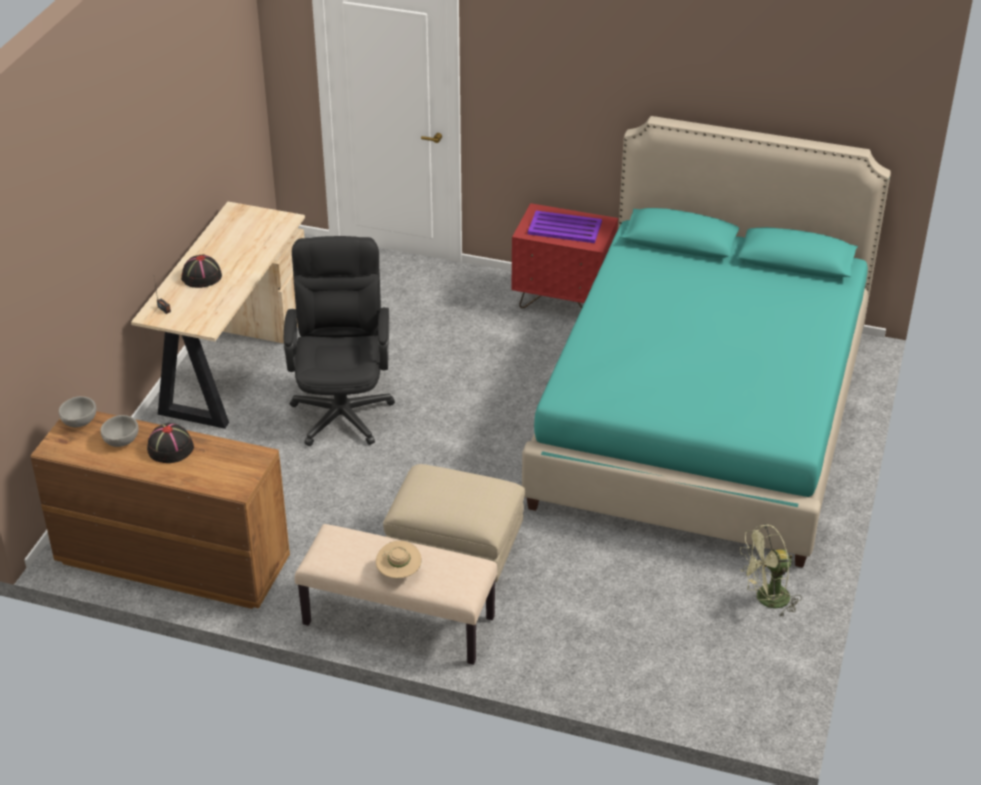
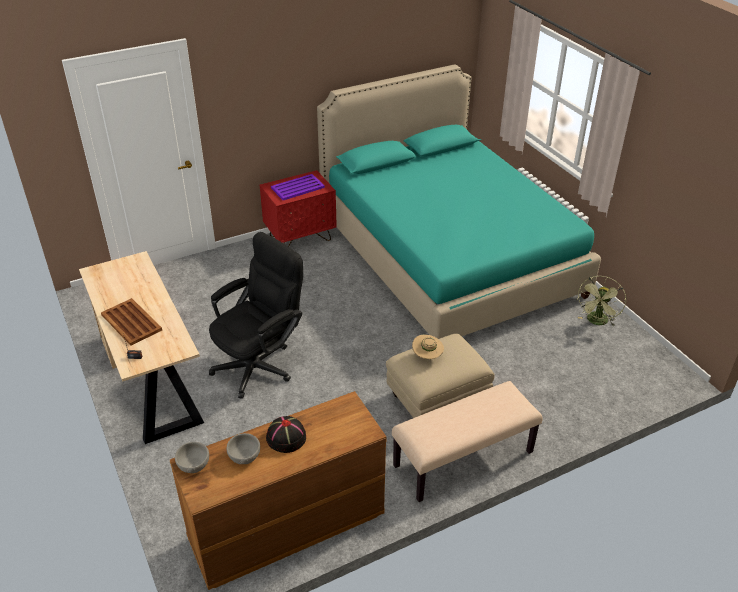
camera: 45 degrees left, 0 degrees up
(201, 277) = (131, 323): black hat -> brown tray
(342, 407) = (260, 364): black office chair -> black office chair turned 90 degrees clockwise
(399, 572) = (480, 421): beige hat -> beige hat (427, 356)

